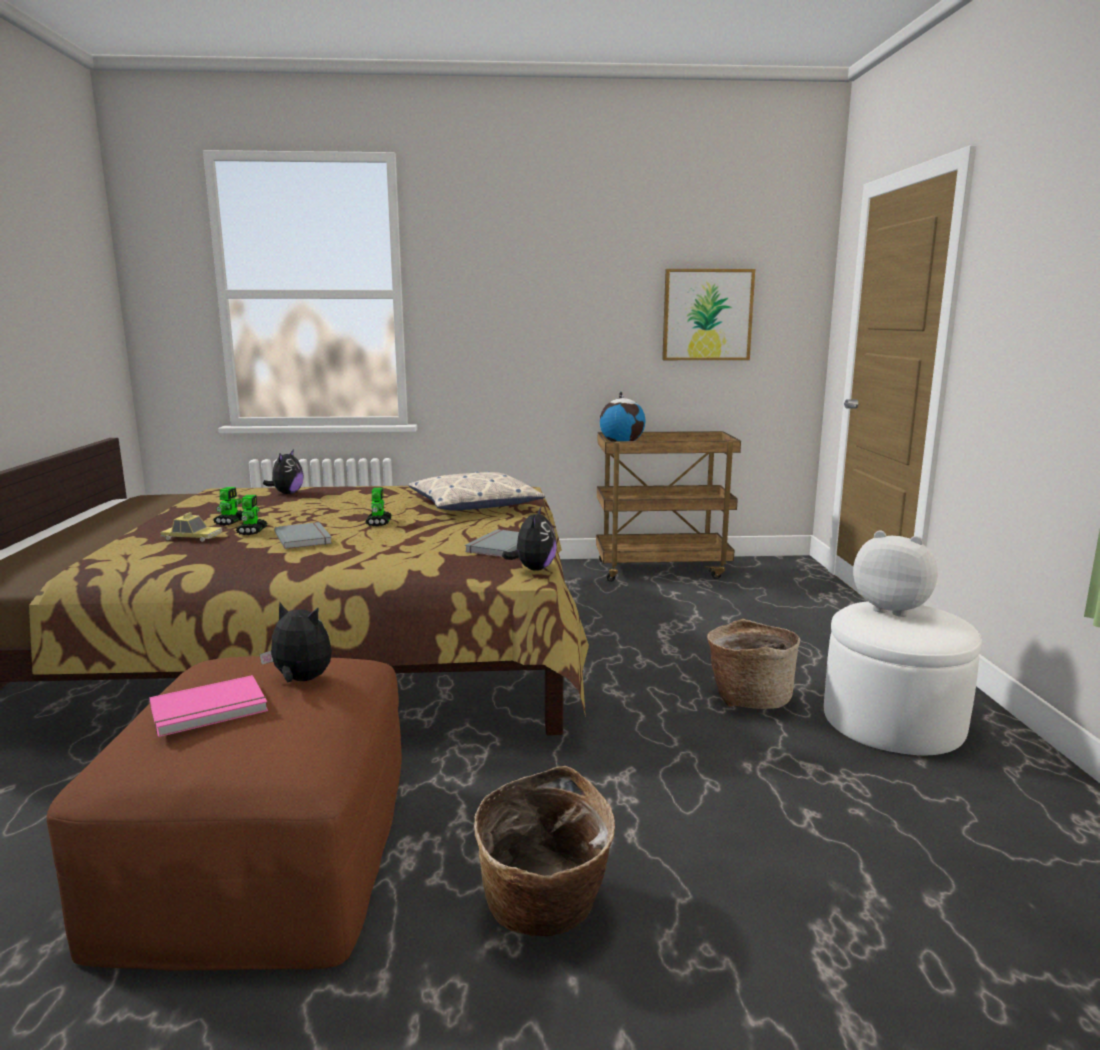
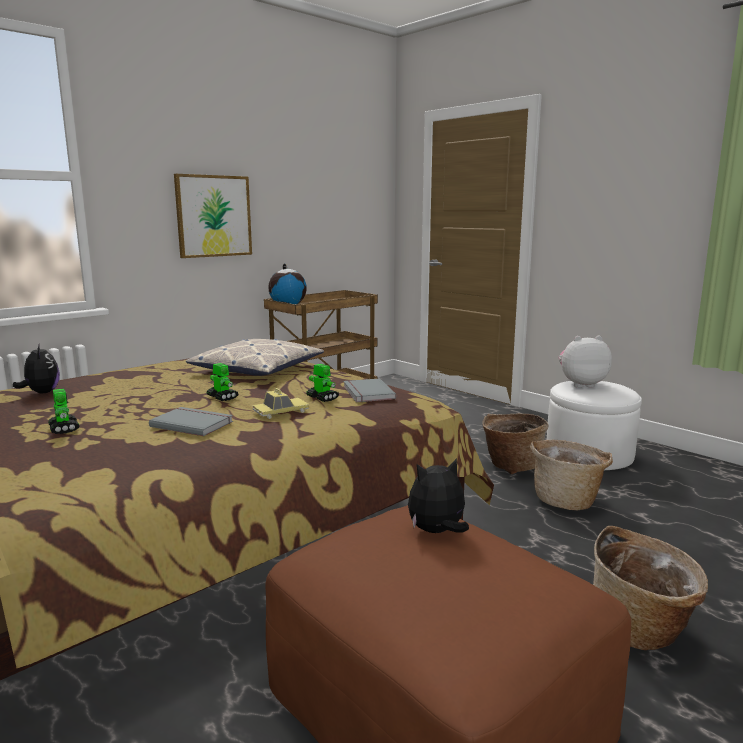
camera: 40 degrees left, 0 degrees up
(192, 537) = (62, 452): toy car -> toy car (281, 412)
(210, 710) = (443, 580): pink book -> none
(252, 531) = (117, 431): toy robot -> toy robot (322, 398)
(533, 569) = (425, 402): plush toy -> none
(707, 315) = (326, 201): picture -> picture (213, 216)
(740, 758) = (567, 500): none -> basket

